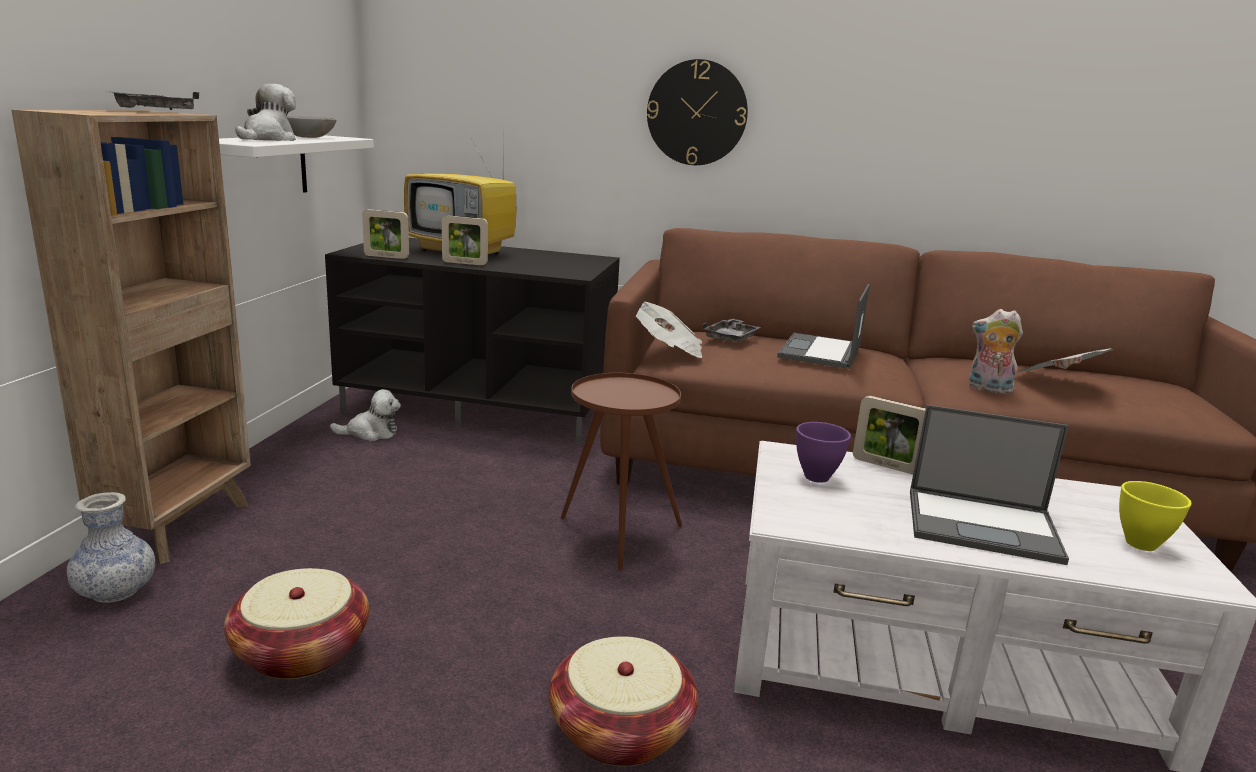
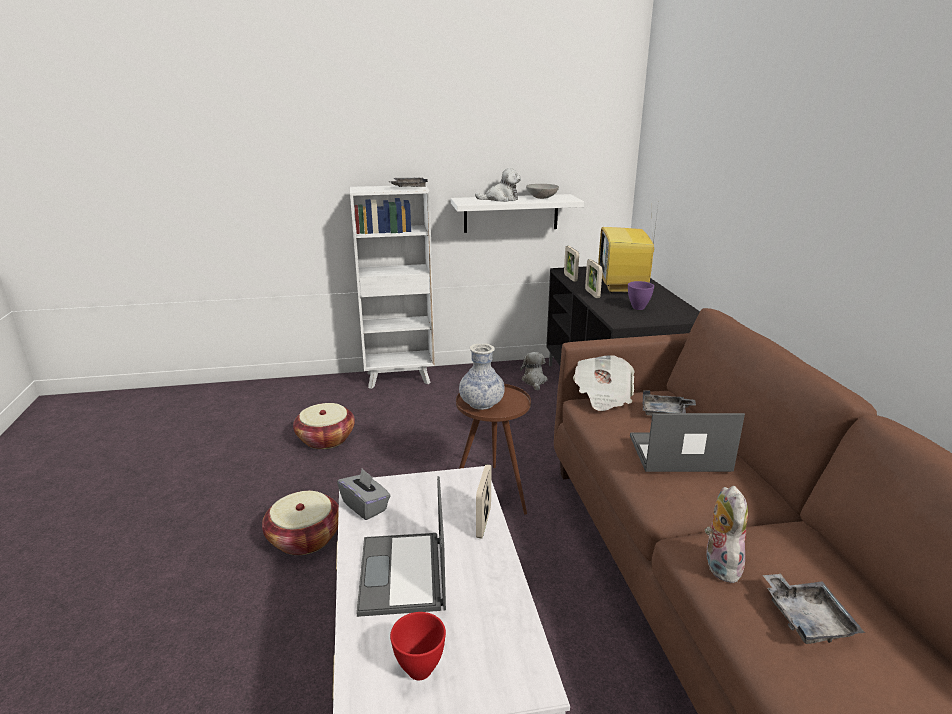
camera: 70 degrees right, 5 degrees up
(116, 591) = (344, 388): vase -> vase (481, 404)
(179, 525) = (400, 378): brown bookcase -> white bookcase
(371, 433) = (534, 381): plush toy -> plush toy turned 150 degrees counterclockwise
(697, 113) = (776, 208): wall clock -> none
(816, 477) = (435, 494): purple bowl -> purple bowl (637, 308)
(831, 524) = (365, 506): none -> grey tissue box
(1055, 383) = (807, 618): newspaper -> grey tray
(1142, 544) = (419, 671): yellow bowl -> red bowl

